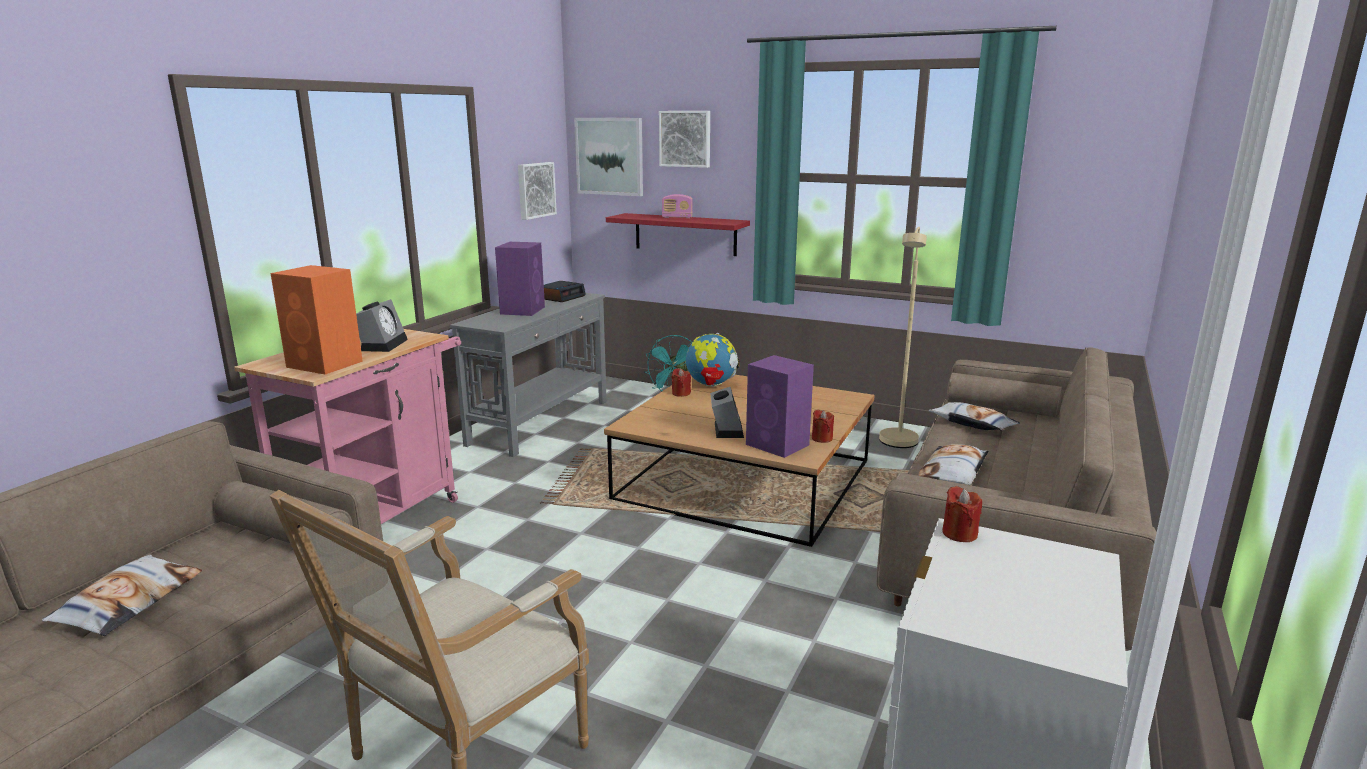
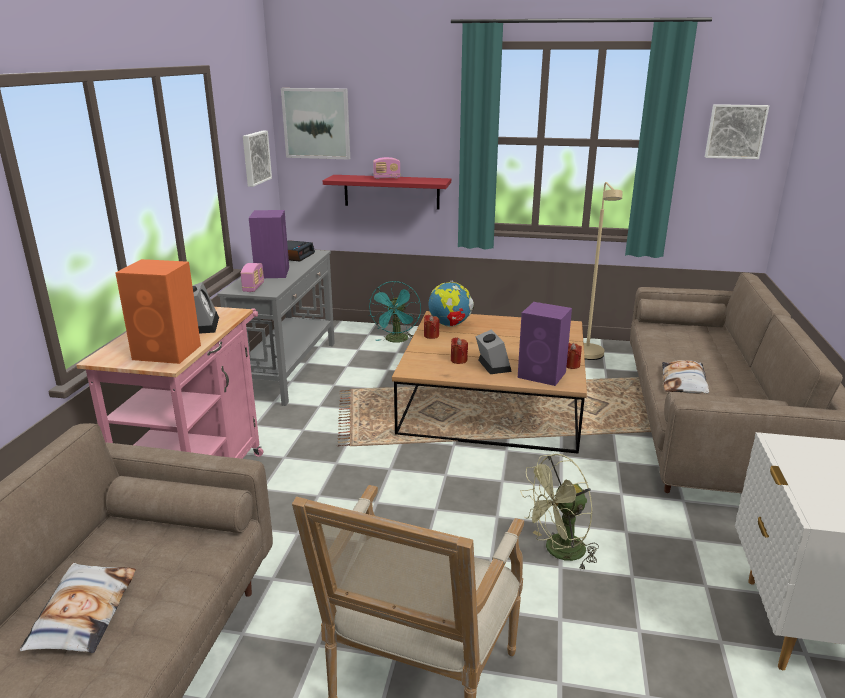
camera: 15 degrees left, 5 degrees up
(490, 322) = (253, 287): none -> radio
(685, 139) = (390, 107): picture -> picture (735, 131)
(714, 649) = (558, 552): none -> green fan
(959, 534) = (780, 443): red candle -> red candle (458, 360)
(972, 423) = (668, 339): pillow -> none

